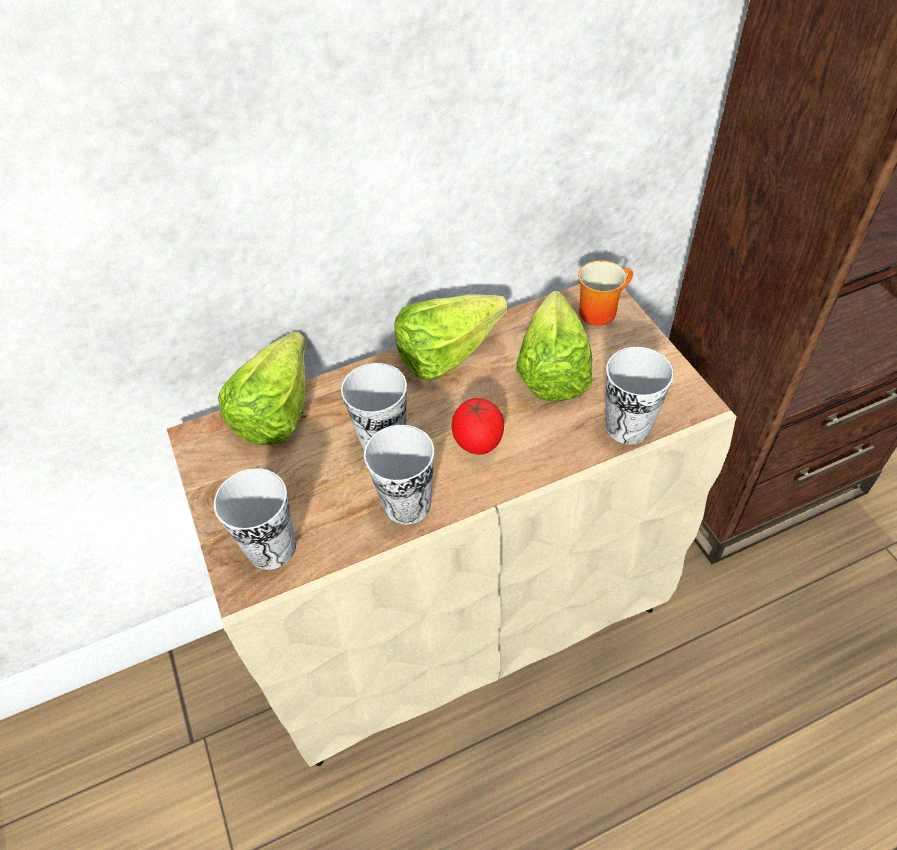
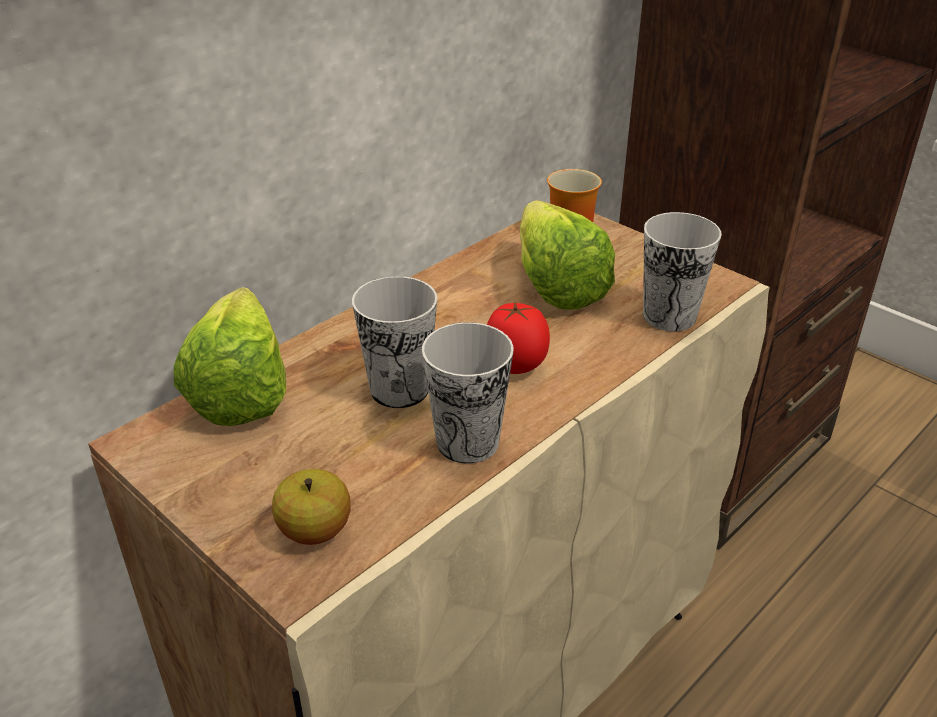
camera: 25 degrees left, 15 degrees down
(271, 548) = (315, 531): cup -> apple
(457, 353) = (437, 292): lettuce -> none

